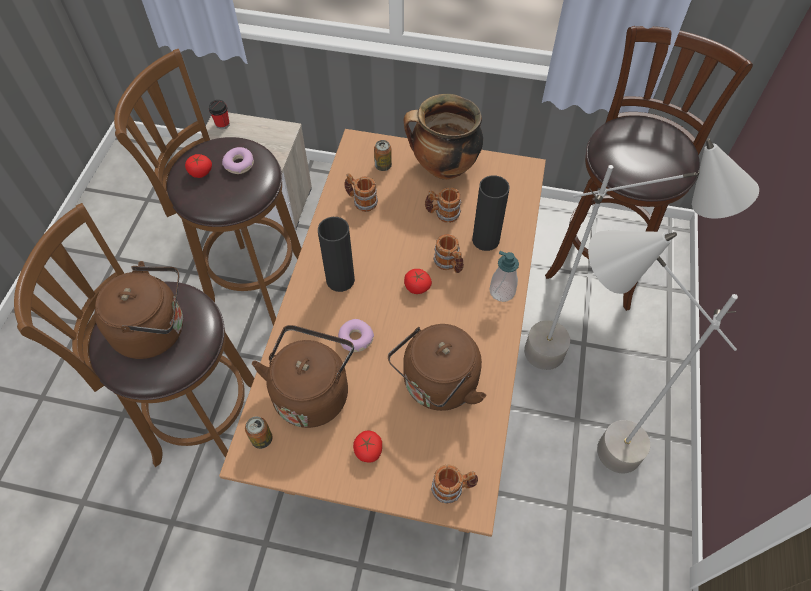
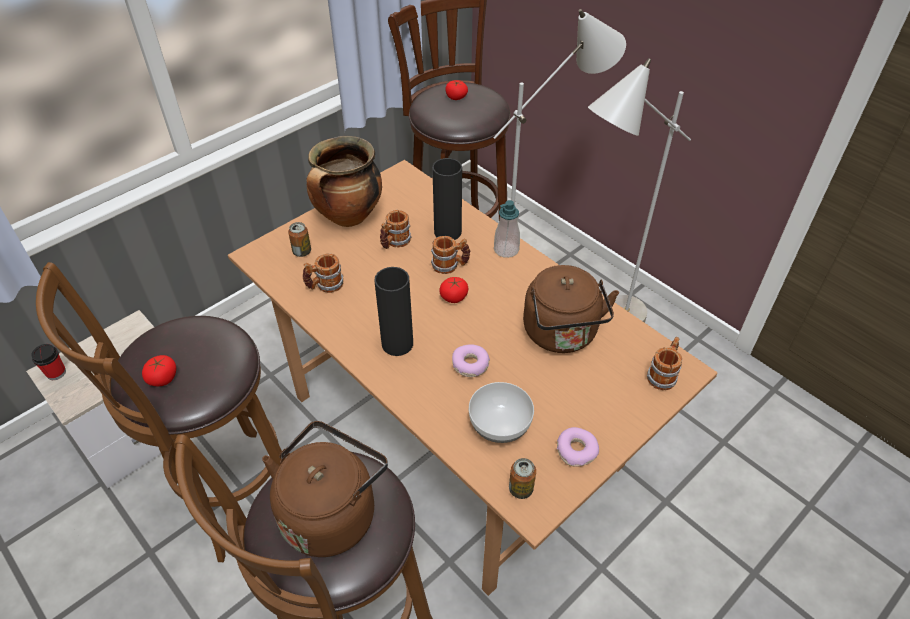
camera: 55 degrees left, 10 degrees down
(239, 164) = (191, 342): donut -> donut (576, 450)
(312, 391) = (500, 424): brown kettle -> bowl
(368, 450) = (590, 413): tomato -> tomato (456, 97)

